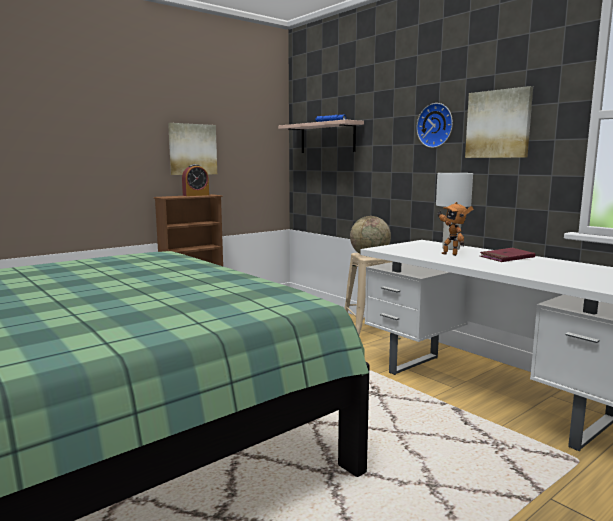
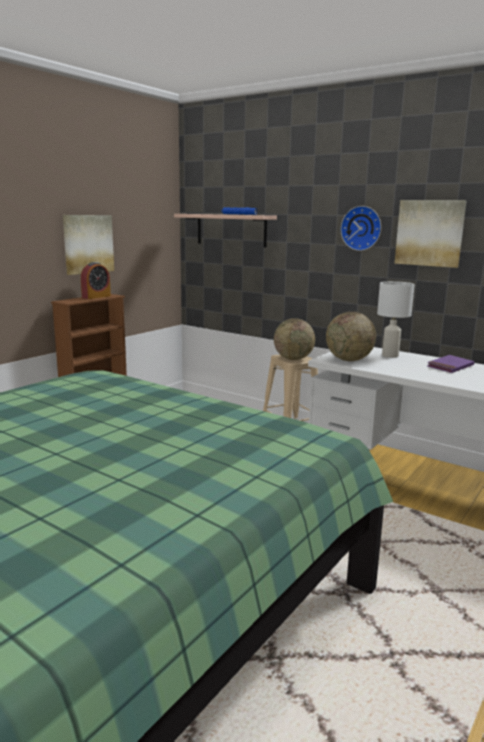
camera: 15 degrees left, 5 degrees up
(402, 250) = (349, 360): none -> globe
(450, 254) = (398, 364): toy robot -> none
(507, 258) = (450, 366): red book -> purple book

